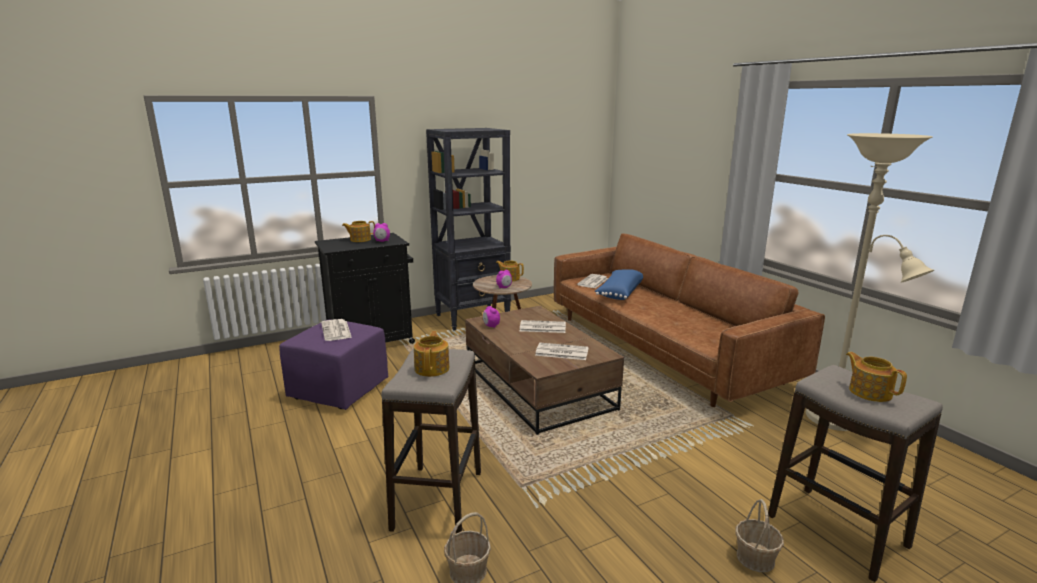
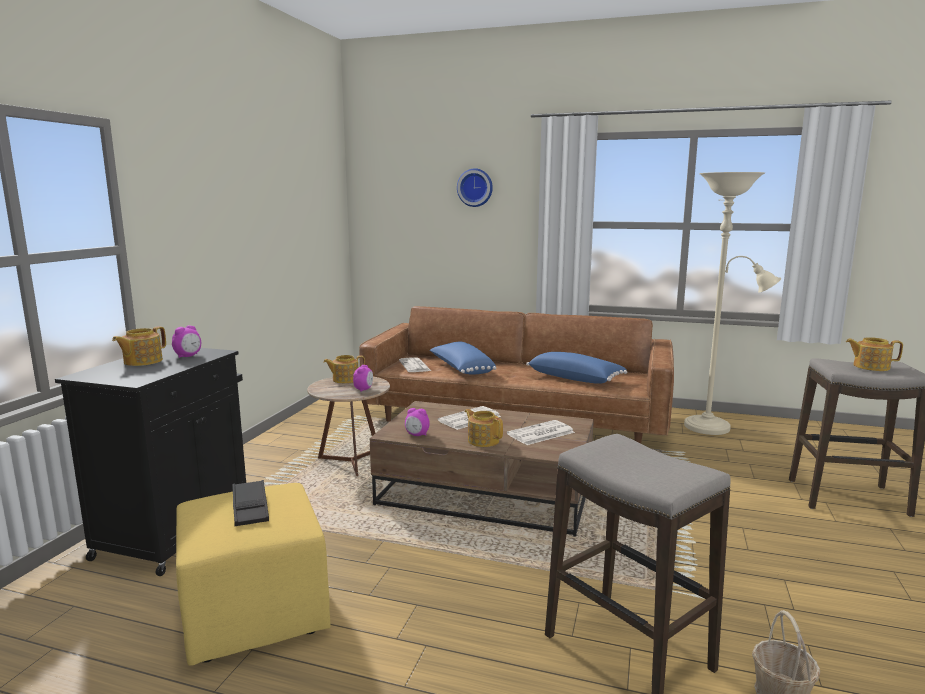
camera: 45 degrees left, 5 degrees down
(336, 331) = (250, 508): newspaper -> black tray
(339, 390) = (254, 613): purple ottoman -> yellow ottoman
(432, 368) = (642, 461): teapot -> teapot (483, 440)
(473, 317) = (271, 453): black bookcase -> none
(689, 325) = (575, 378): none -> blue pillow
(693, 132) = (475, 187): none -> wall clock
(755, 558) = (859, 540): basket -> none

